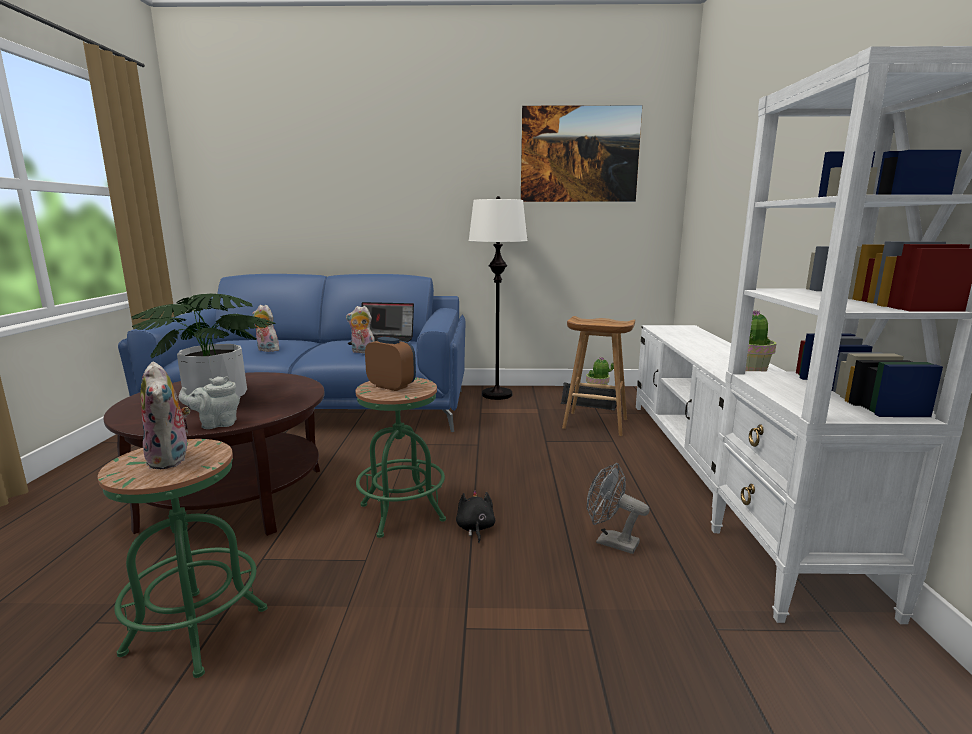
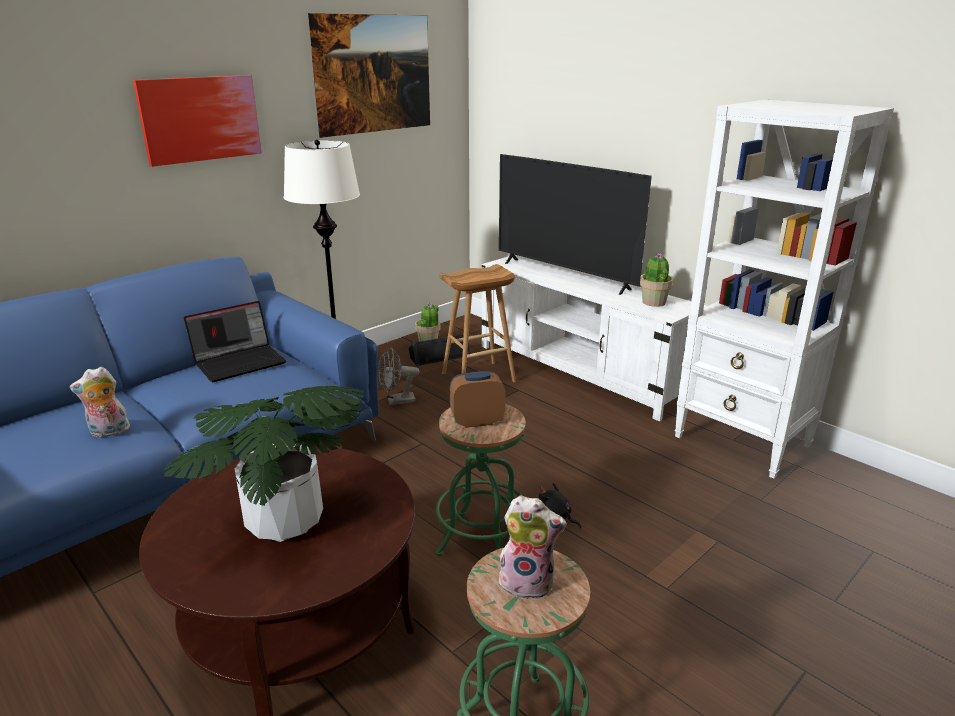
camera: 45 degrees left, 10 degrees up
(216, 424) = (374, 543): grey teapot -> none
(362, 352) = (252, 387): plush toy -> none
(427, 179) = (200, 119): none -> picture
(610, 542) = (643, 477): grey fan -> grey fan (396, 401)
(700, 341) = (565, 275): none -> television

